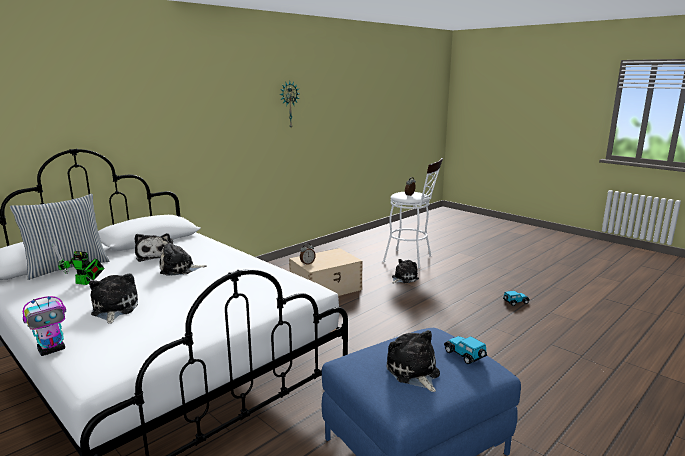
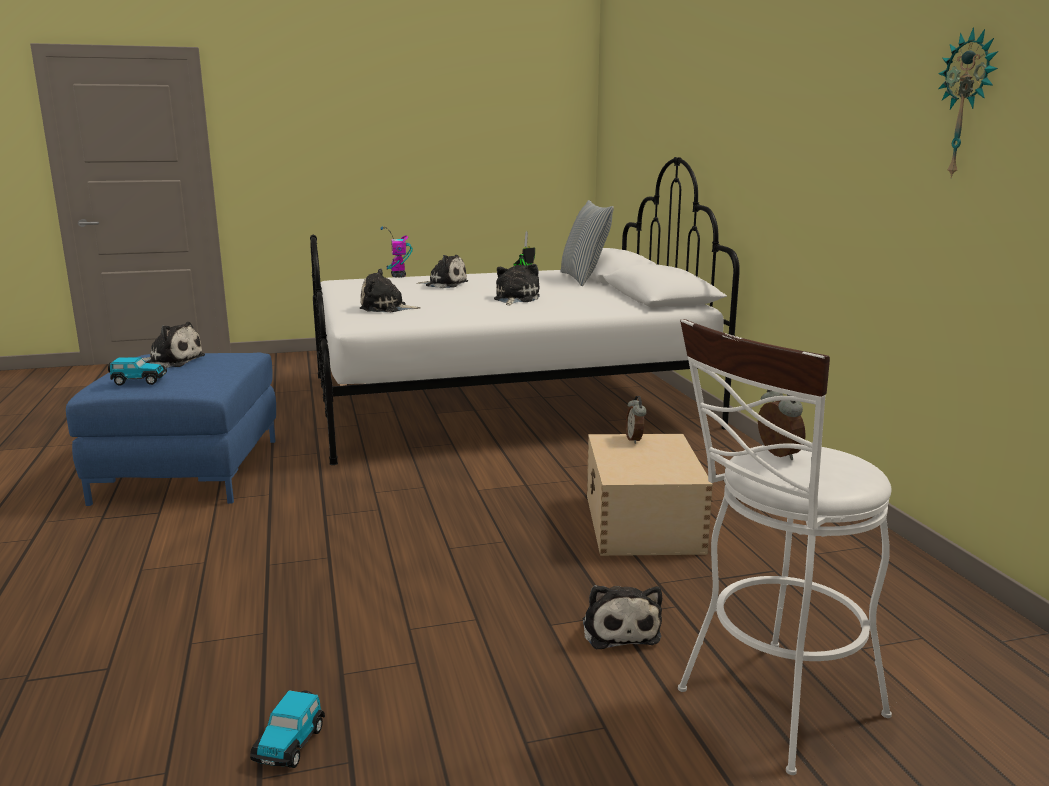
camera: 120 degrees right, 0 degrees up
(154, 255) = (580, 295): plush toy -> plush toy (386, 308)

